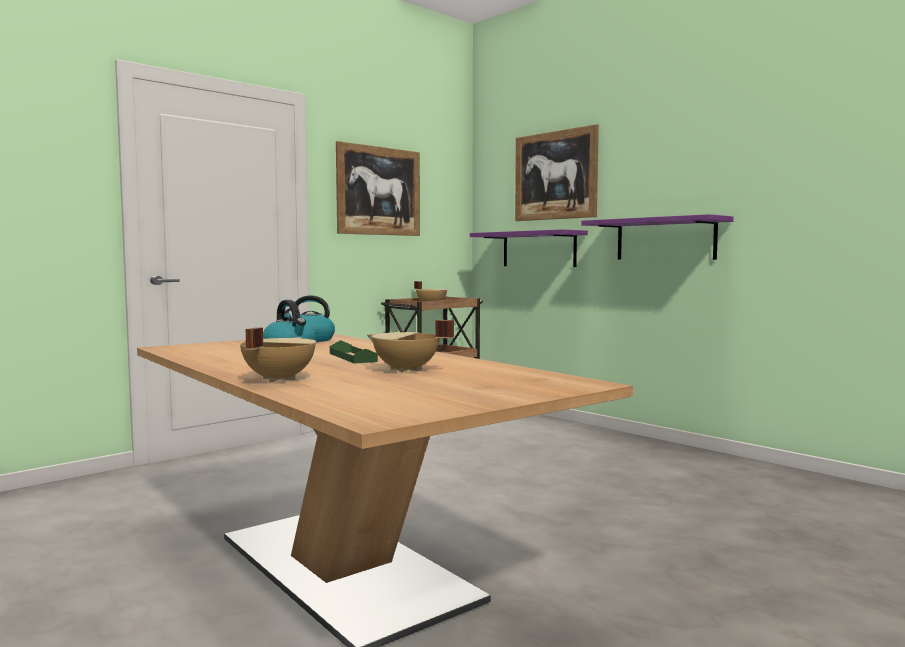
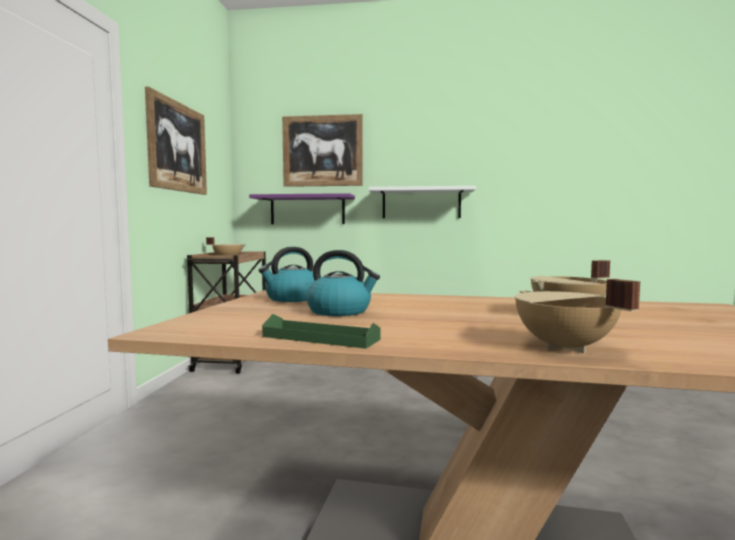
camera: 40 degrees left, 0 degrees up
(352, 357) = (449, 310): green tray -> green tray (320, 338)
(665, 239) = (421, 203): purple shelf -> white shelf

